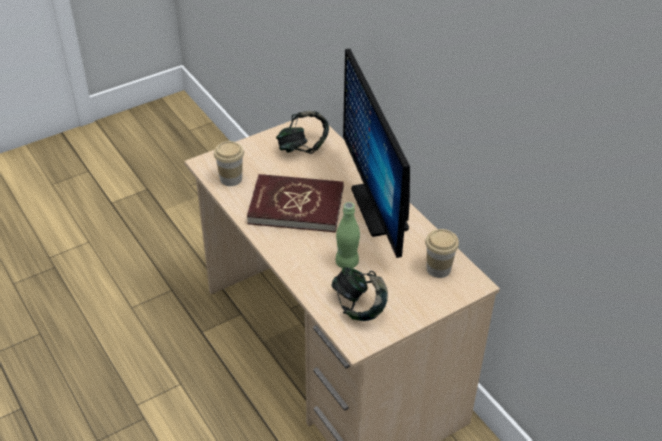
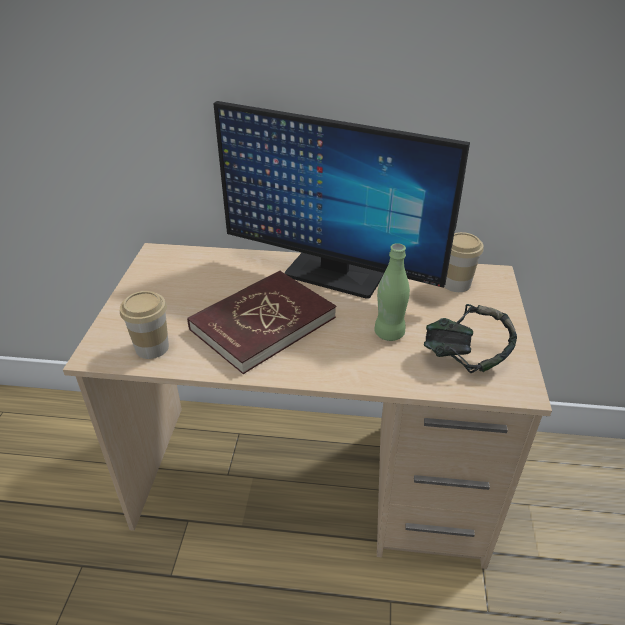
camera: 50 degrees left, 5 degrees down
(302, 147) = (183, 275): headphones -> none

